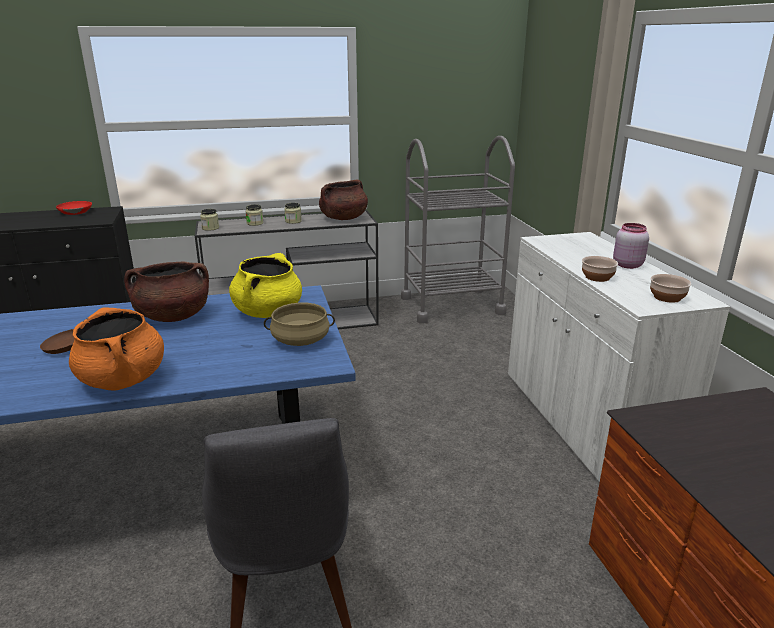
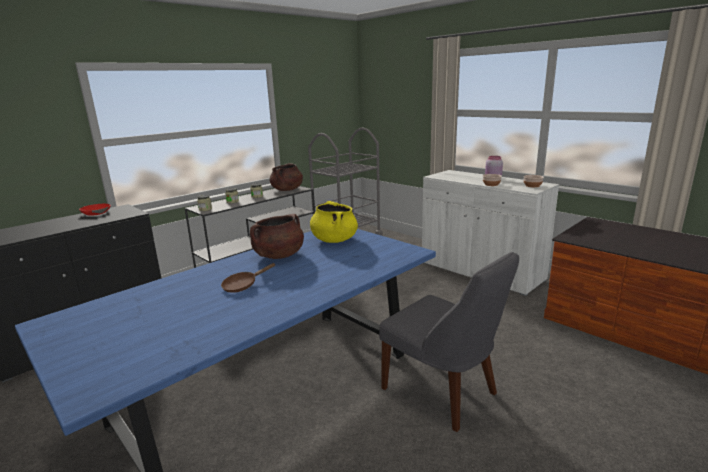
camera: 30 degrees left, 5 degrees down
(123, 380) = (317, 289): orange cooking pot -> none
(300, 340) = (380, 246): beige cooking pot -> none

